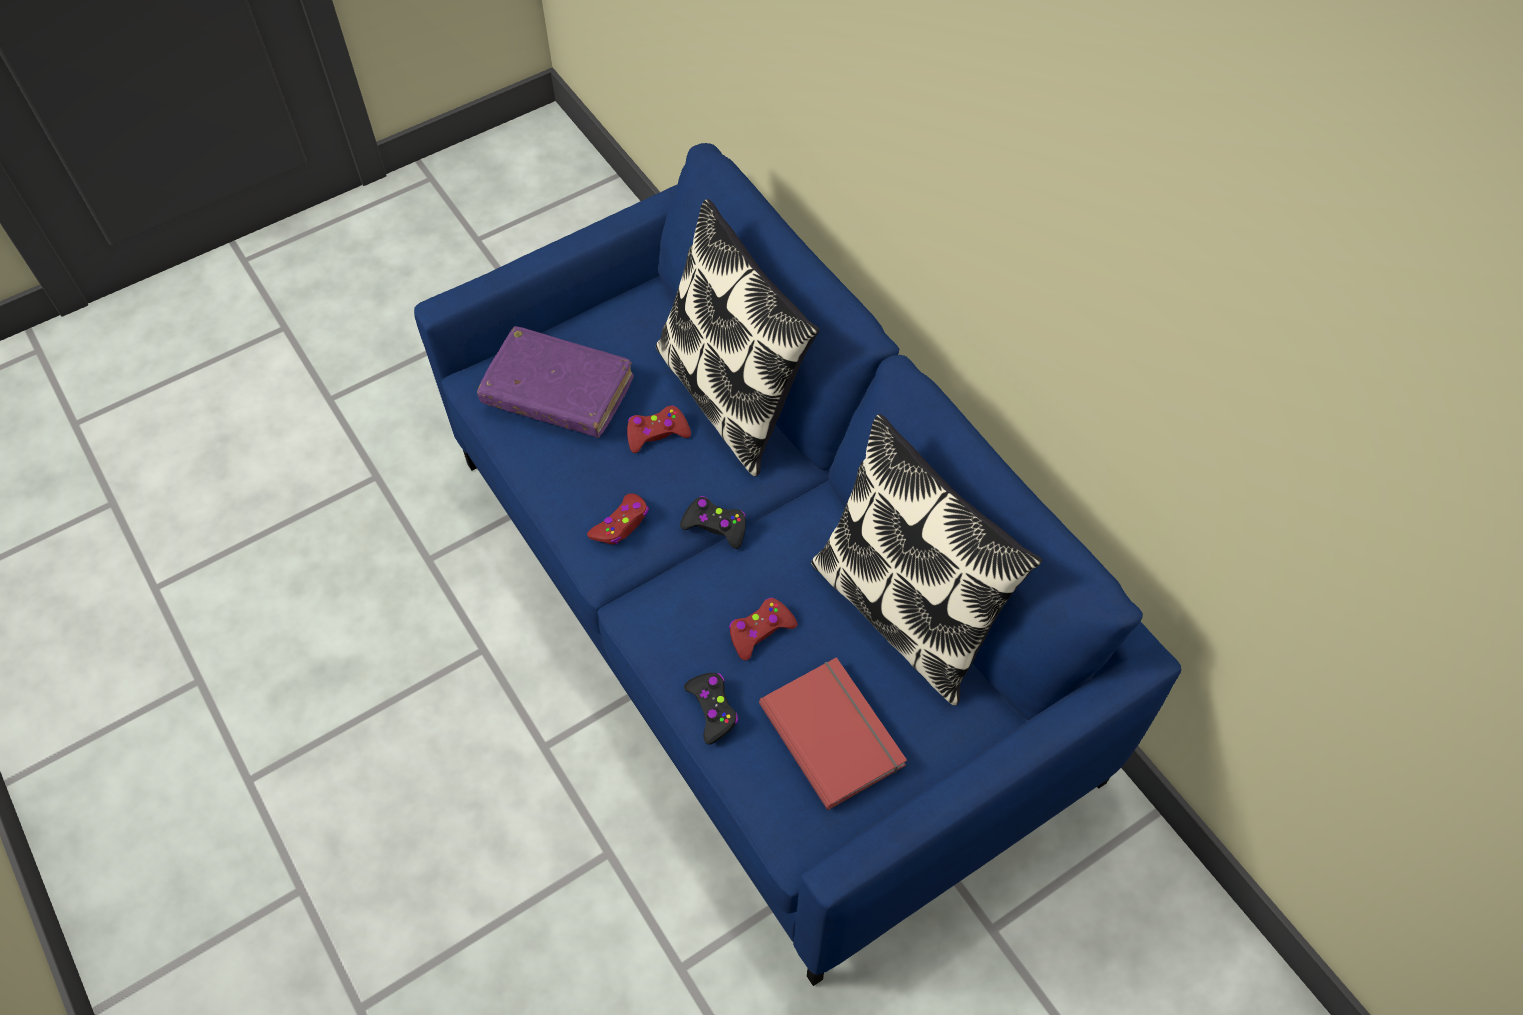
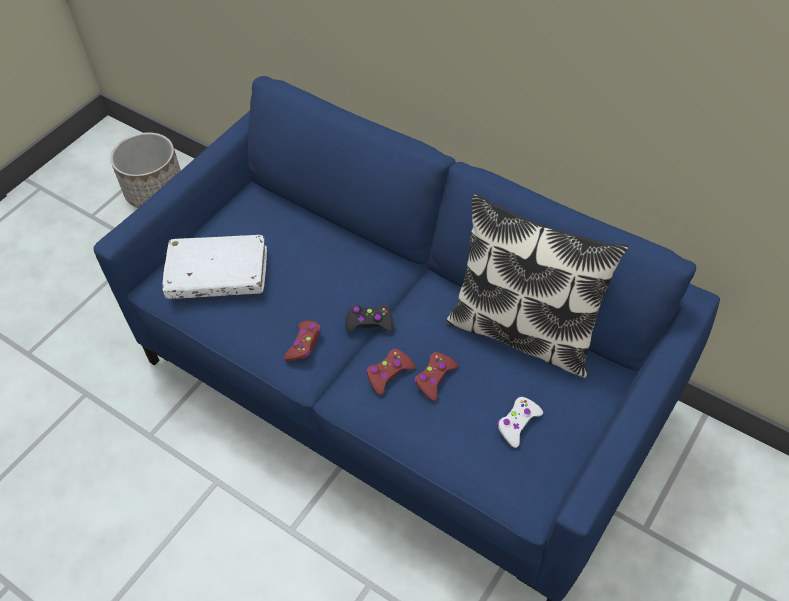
camera: 20 degrees left, 5 degrees down
(558, 392) = (218, 275): purple book -> white book
(571, 231) = (155, 191): none -> planter
(657, 433) = (300, 278): red game controller -> red game controller (389, 374)
(712, 709) = (428, 441): black game controller -> none
(732, 397) = (339, 238): pillow -> none
(835, 732) = (517, 424): red book -> white game controller

